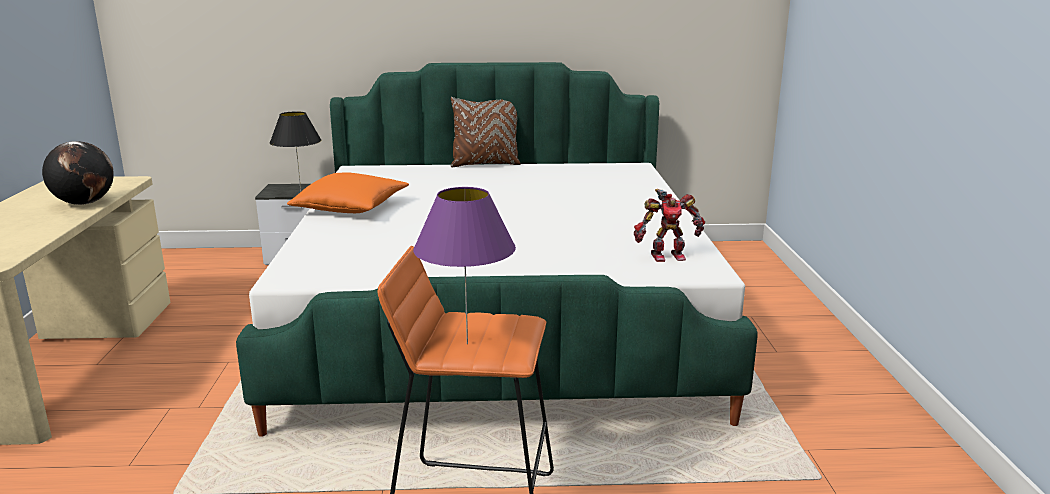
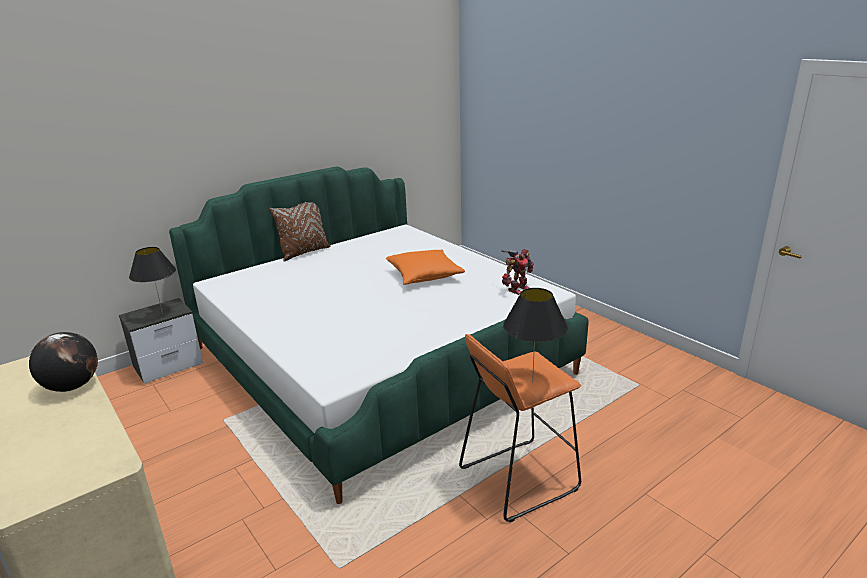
camera: 35 degrees left, 5 degrees up
(351, 208) = (273, 316): orange pillow -> orange pillow (424, 276)
(467, 344) = (532, 382): purple table lamp -> black table lamp

